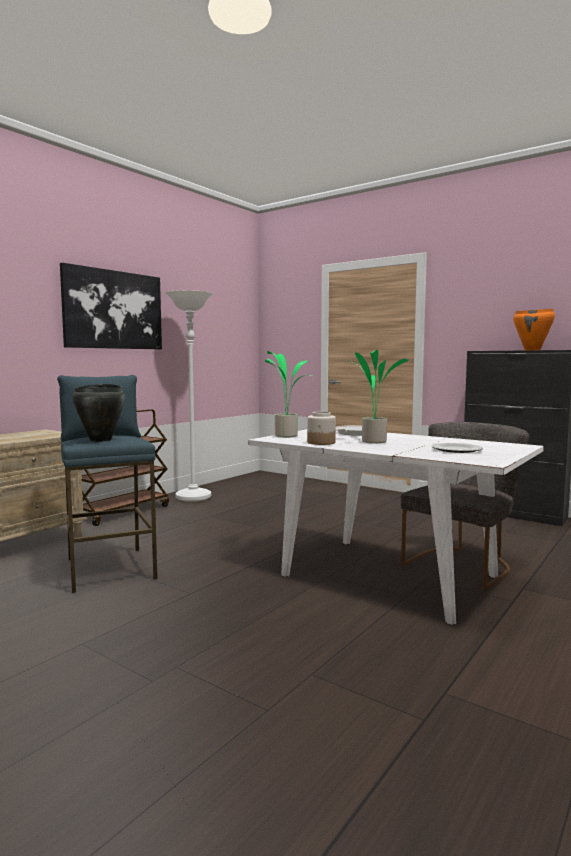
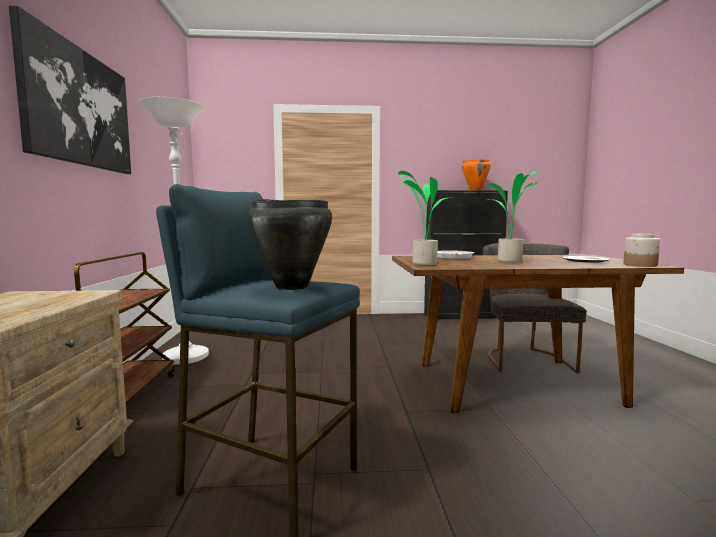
camera: 40 degrees left, 0 degrees up
(321, 443) = (486, 265): jar -> jar (640, 265)
(387, 575) = (512, 383): white dining table -> brown dining table

